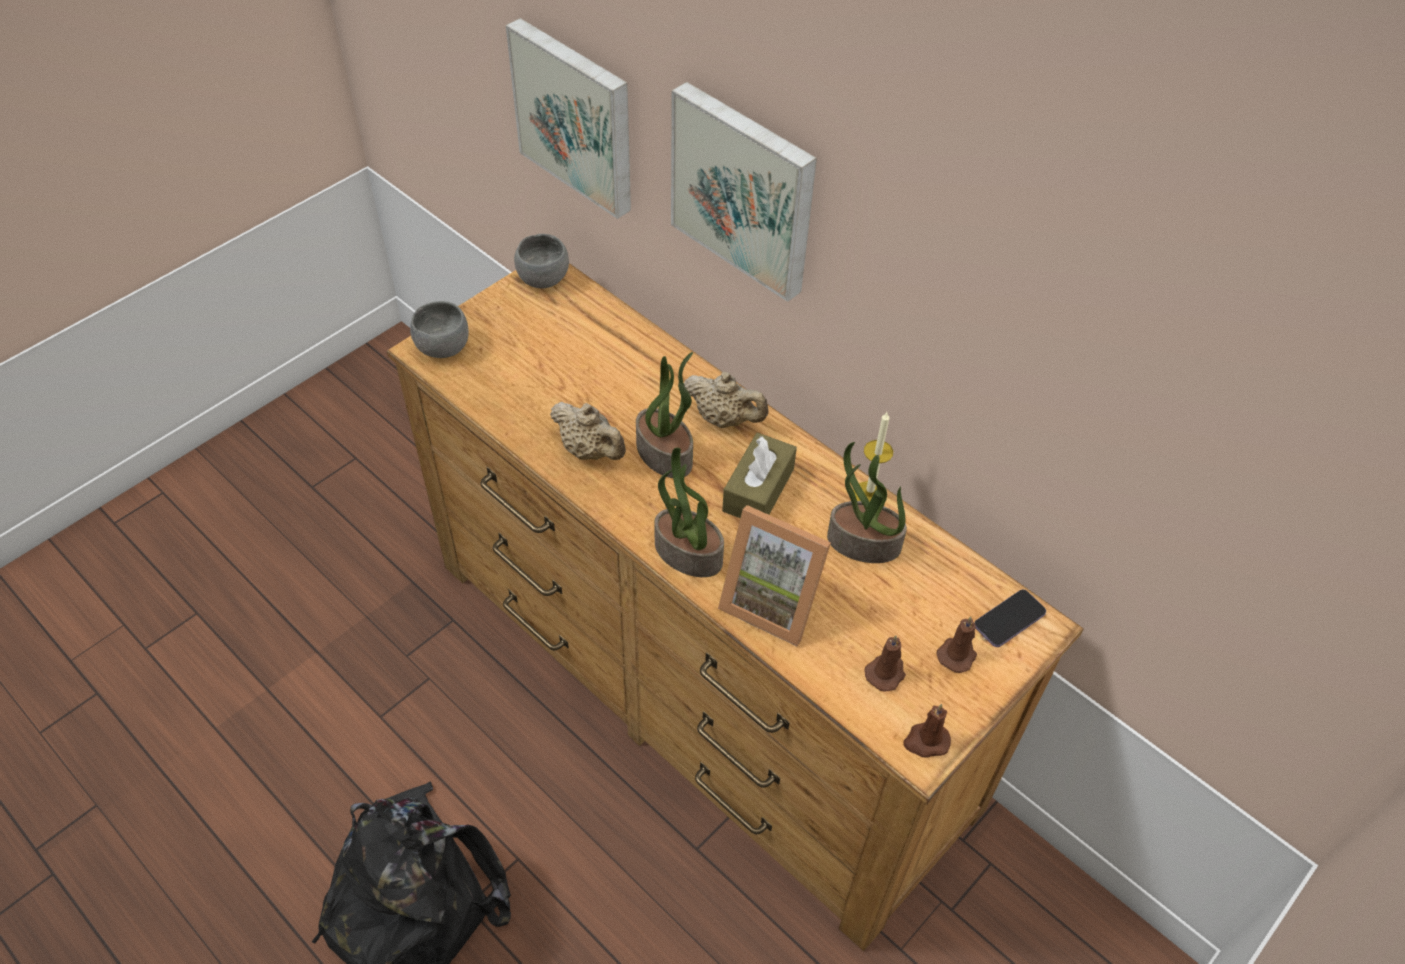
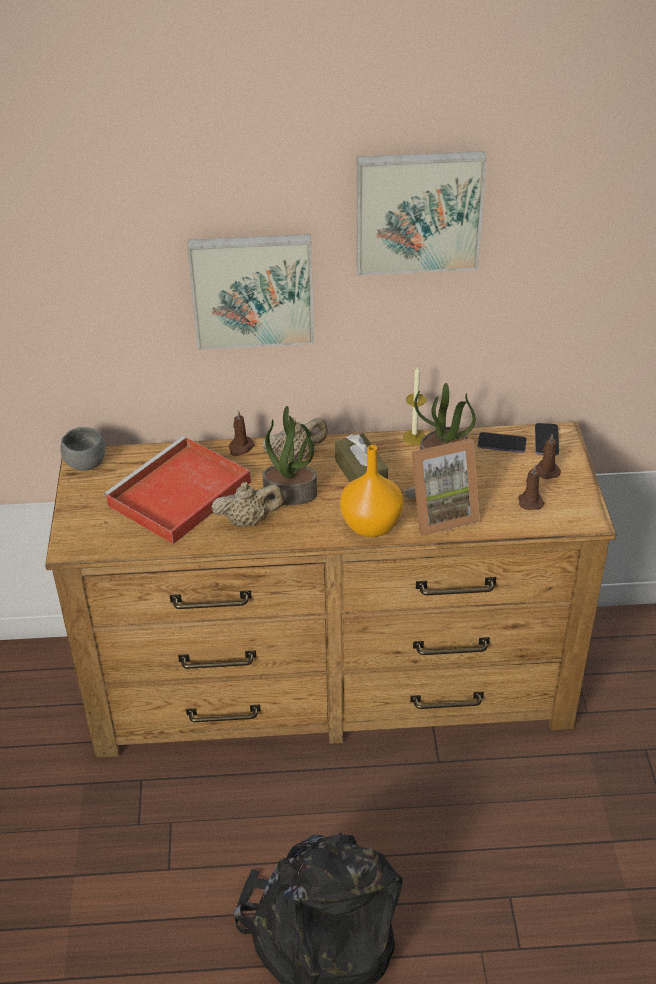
camera: 45 degrees left, 10 degrees down
(442, 347) = (80, 537): grey bowl -> none
(570, 373) = (178, 495): none -> red tray
(576, 116) = (76, 322): picture -> picture (418, 211)
(686, 554) = (370, 526): potted plant -> orange vase
(926, 741) = (584, 513): brown candle -> brown candle (240, 447)
(952, 580) = (501, 444): none -> phone

